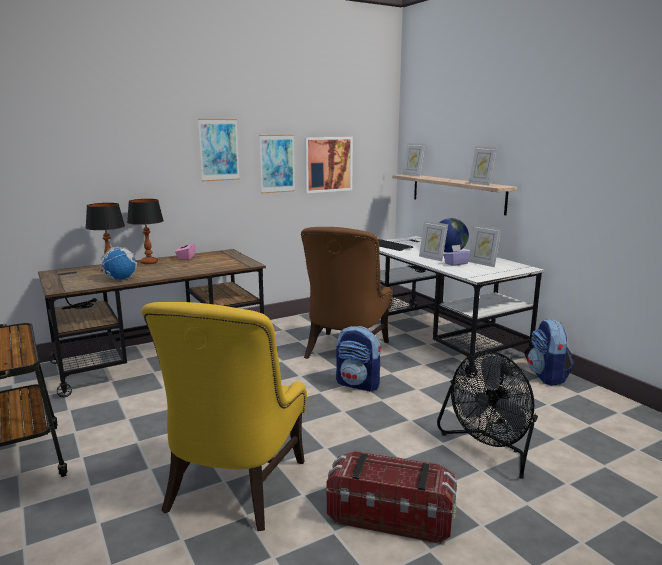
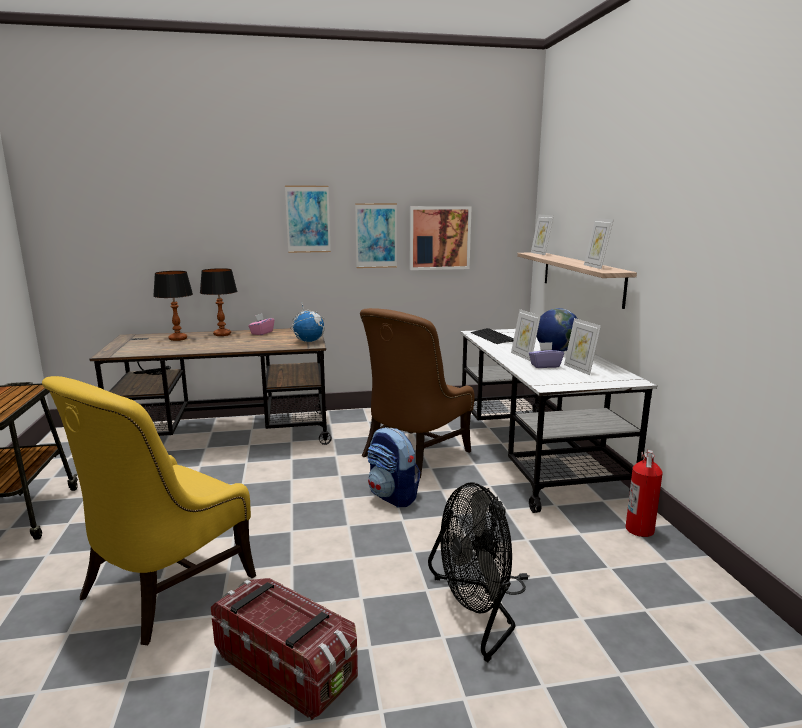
camera: 20 degrees right, 0 degrees up
(120, 279) = (173, 348): globe -> globe (309, 341)
(547, 377) = (640, 529): backpack -> fire extinguisher

